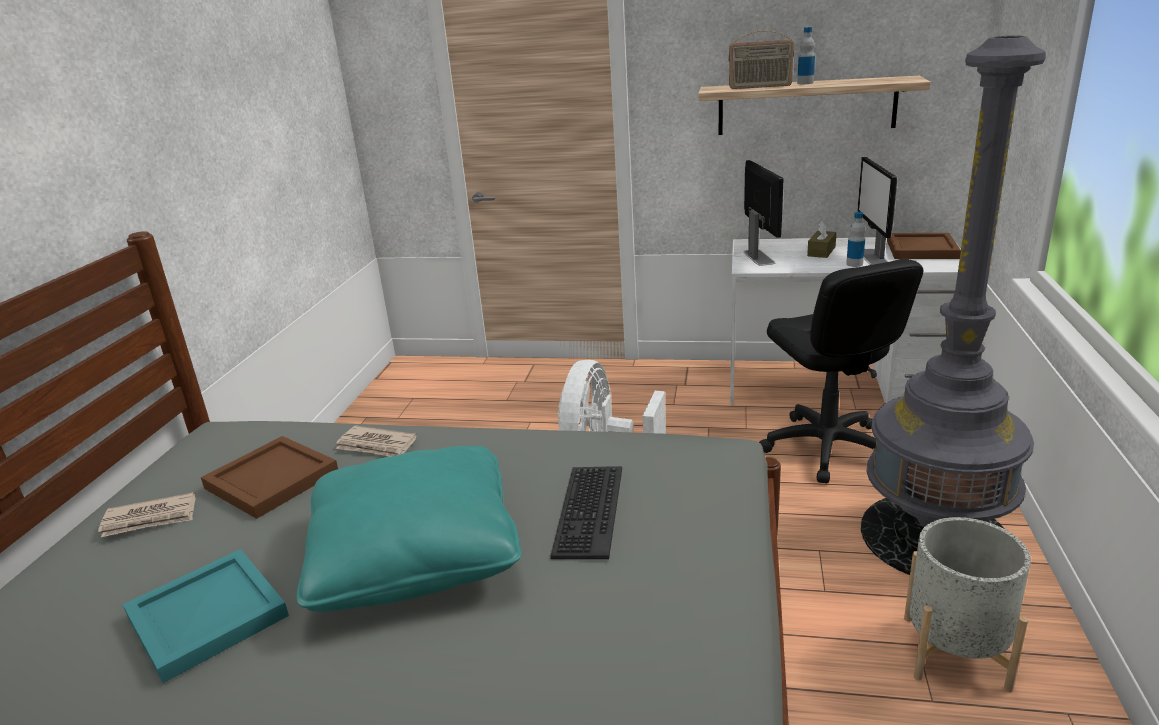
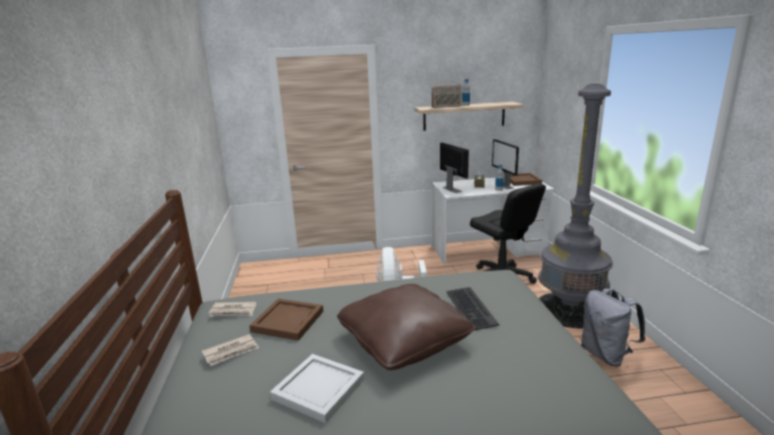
camera: 20 degrees left, 5 degrees down
(206, 618) = (319, 390): turquoise tray -> white tray
(377, 445) = (332, 296): newspaper -> newspaper (233, 311)
(416, 554) = (404, 340): turquoise pillow -> brown pillow
(955, 652) = (606, 355): grey planter -> grey backpack

